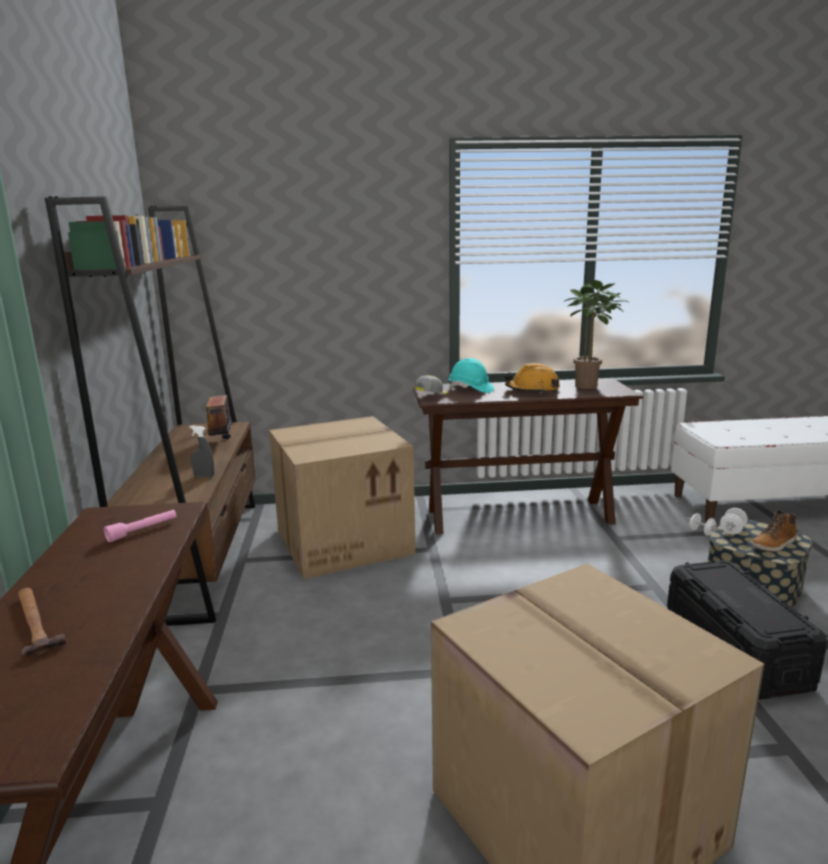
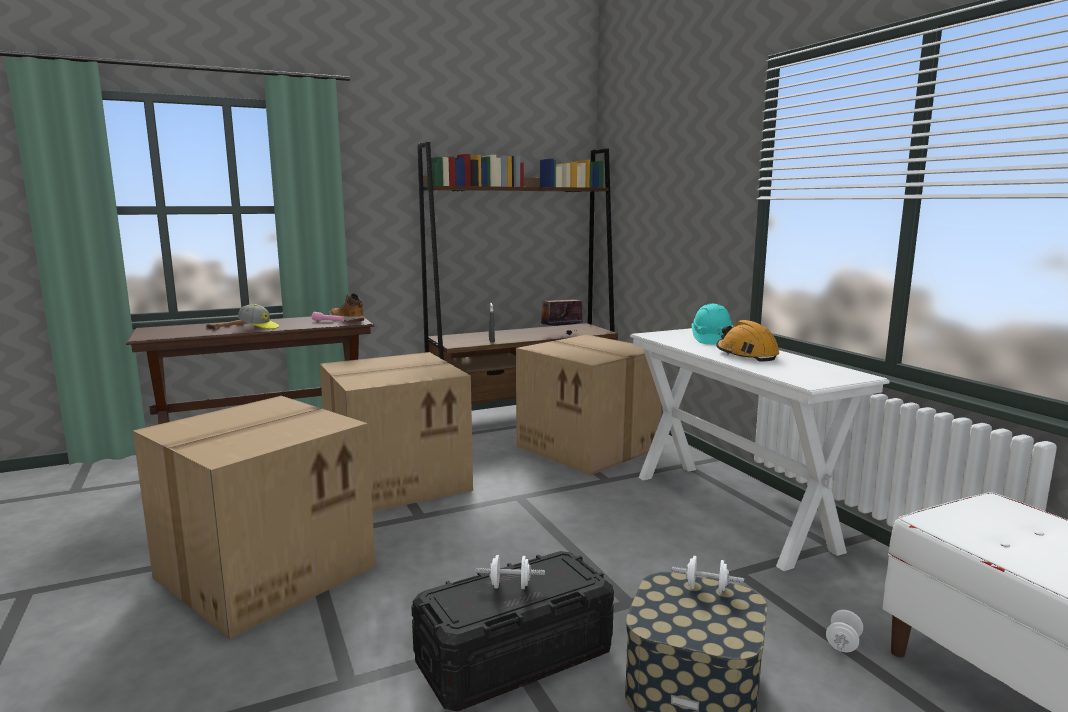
camera: 70 degrees right, 5 degrees down
(342, 677) = (399, 479): none -> cardboard box
(432, 396) = (662, 333): cap -> cap (259, 327)
(519, 516) = (730, 510): brown console table -> white console table
(589, 387) = (808, 370): potted plant -> none
(741, 597) = (510, 586): none -> white dumbbell
(774, 544) = (687, 620): boot -> boot (346, 319)

